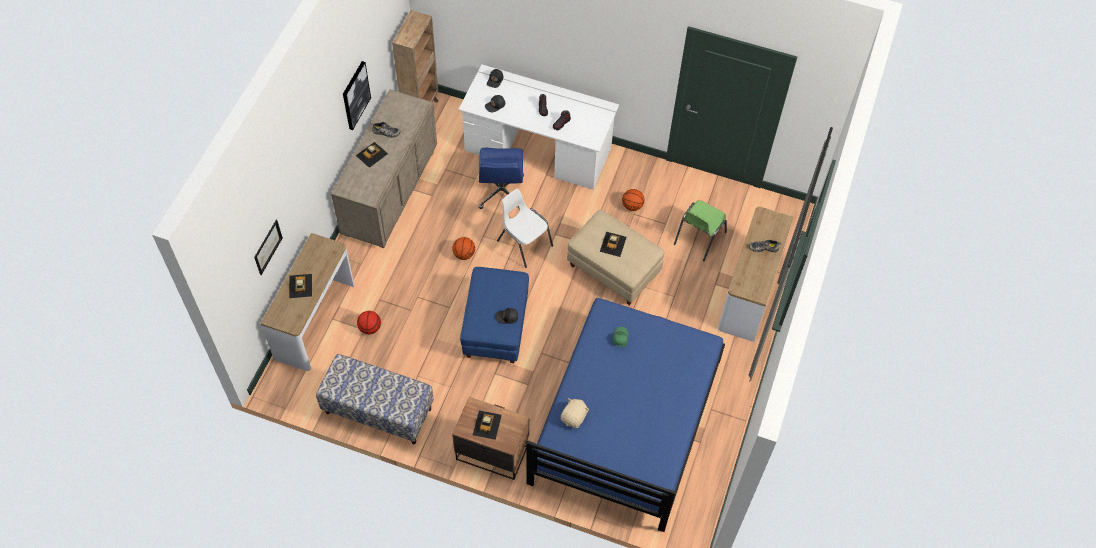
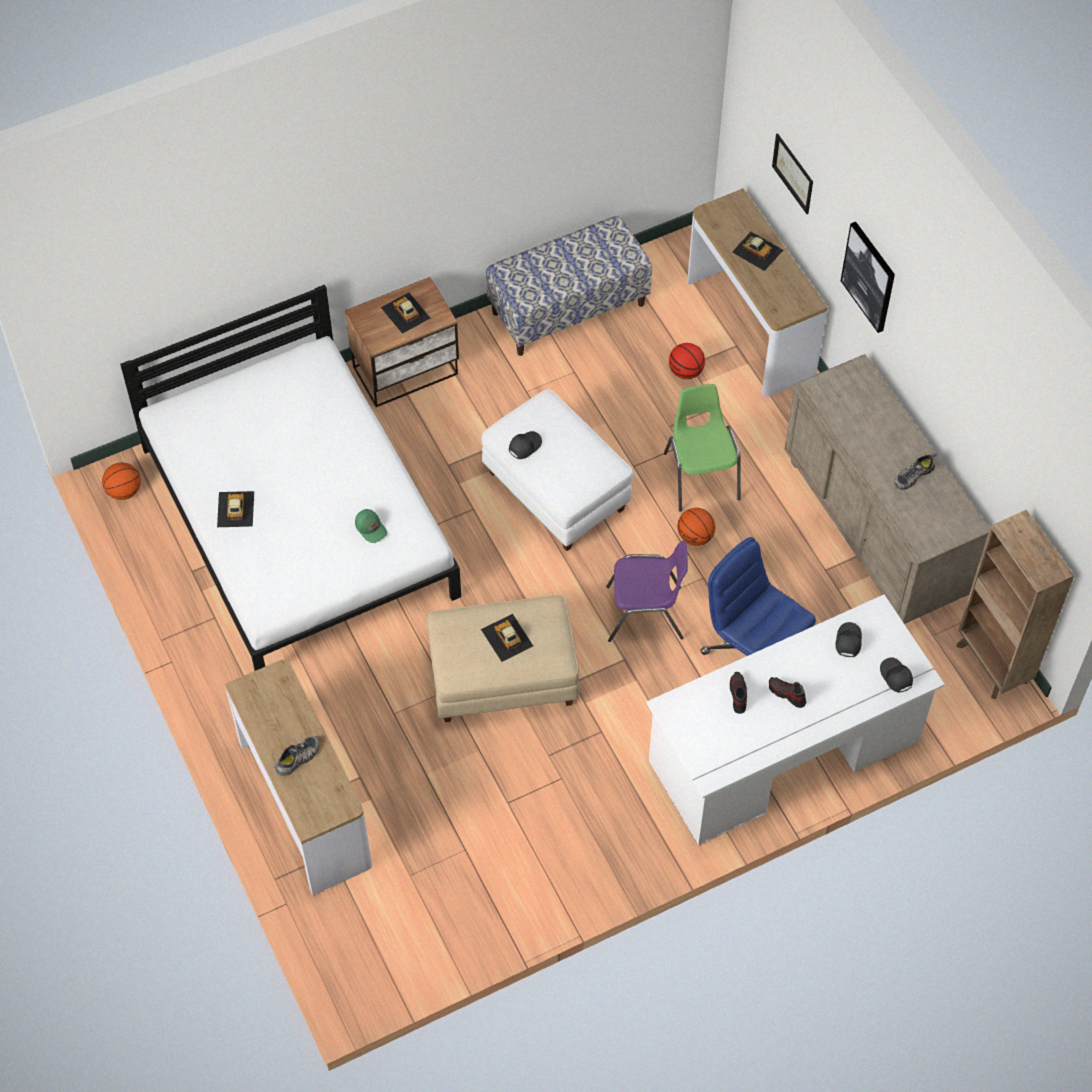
camera: 135 degrees right, 0 degrees up
(355, 95) = (958, 399): picture -> picture (869, 276)
(372, 154) = (889, 435): toy car -> toy car (235, 509)
(496, 327) = (555, 492): blue ottoman -> white ottoman
(524, 243) = (646, 614): white chair -> purple chair
(574, 417) = (328, 405): beige plush toy -> none
(625, 420) = (299, 522): blue bed -> white bed
(632, 206) = (575, 787): basketball -> basketball (124, 491)
(698, 238) = (443, 821): green chair -> green chair (701, 475)

